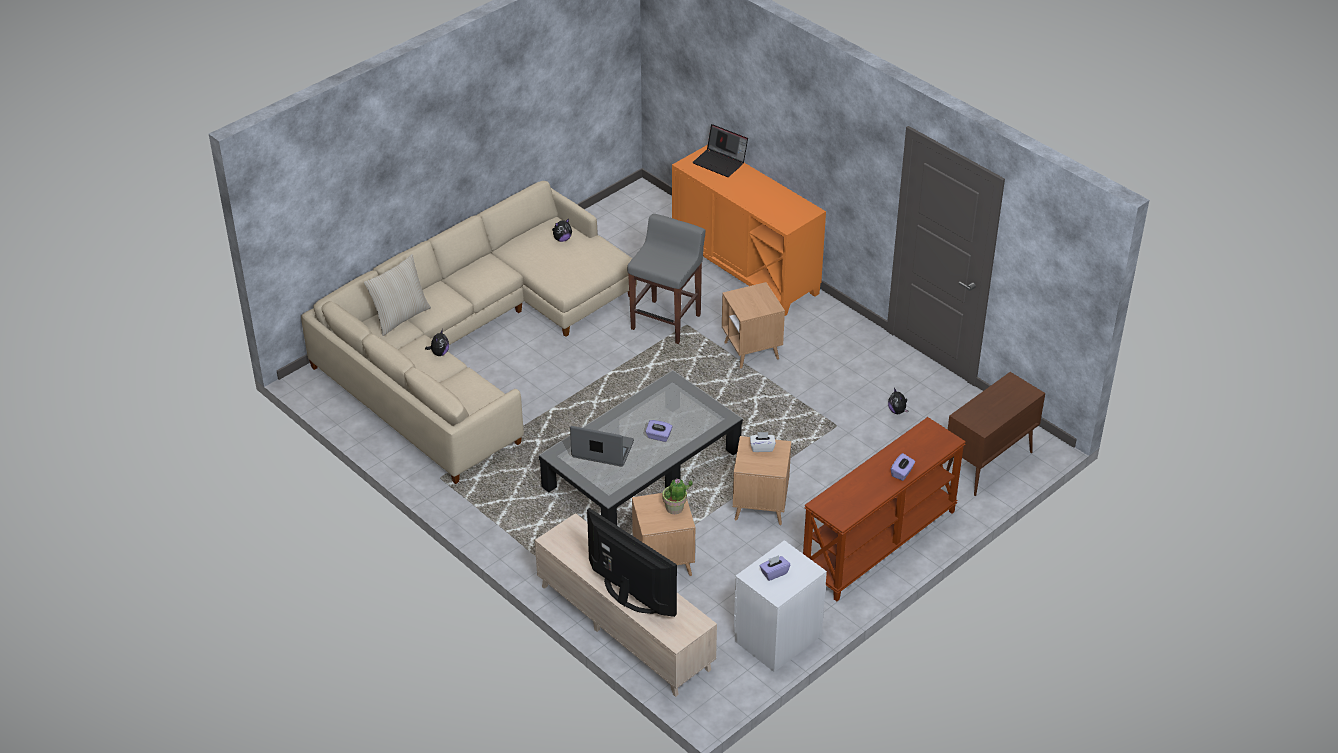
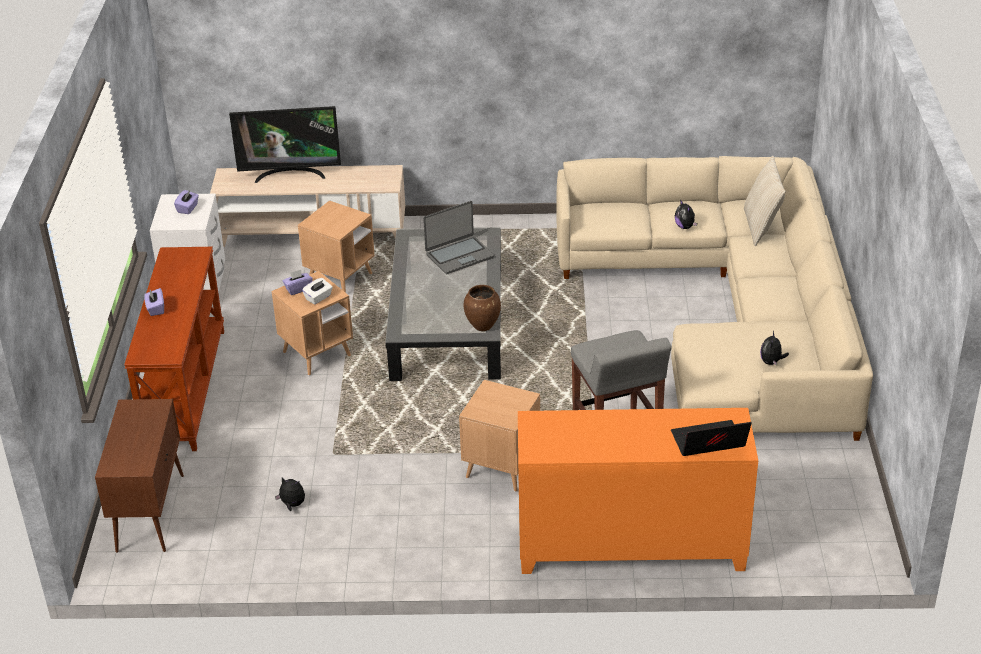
camera: 135 degrees right, 5 degrees down
(658, 436) = (431, 288): purple tissue box -> purple tissue box (298, 289)
(668, 385) = (483, 326): none -> brown vase
(675, 508) = (329, 225): potted plant -> none

